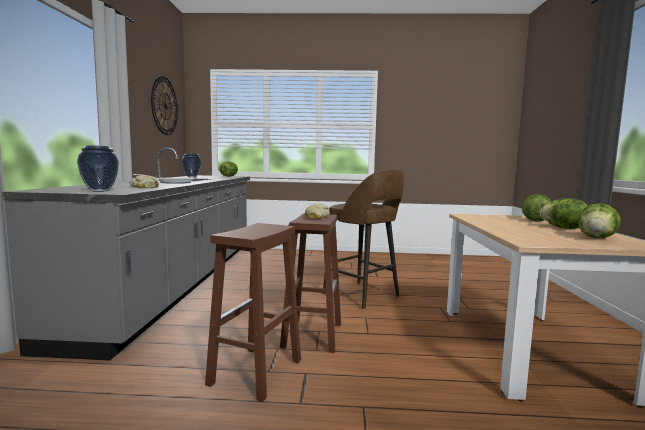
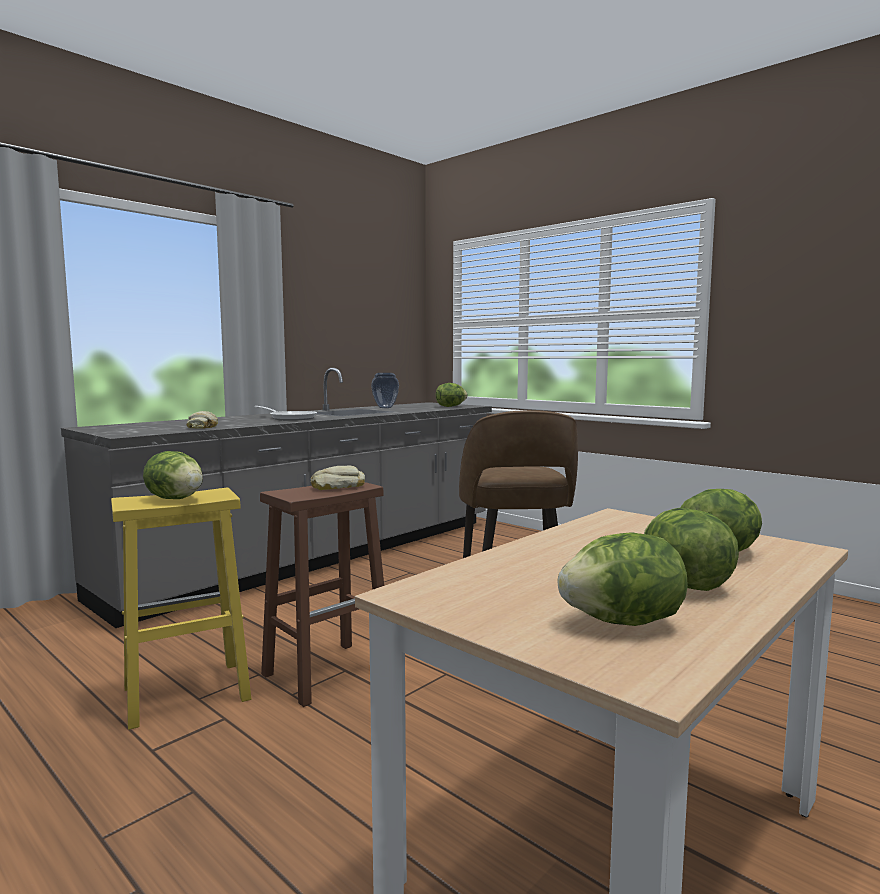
camera: 40 degrees right, 0 degrees up
(100, 191) = (127, 431): vase -> none
(165, 106) = (374, 306): wall clock -> none
(255, 373) = (184, 694): brown stool -> yellow stool
(258, 230) = (176, 499): none -> lettuce

